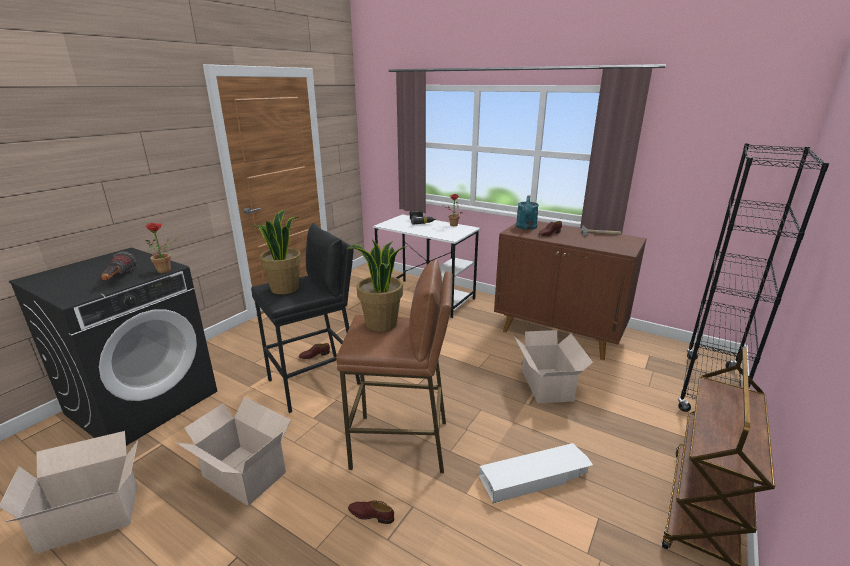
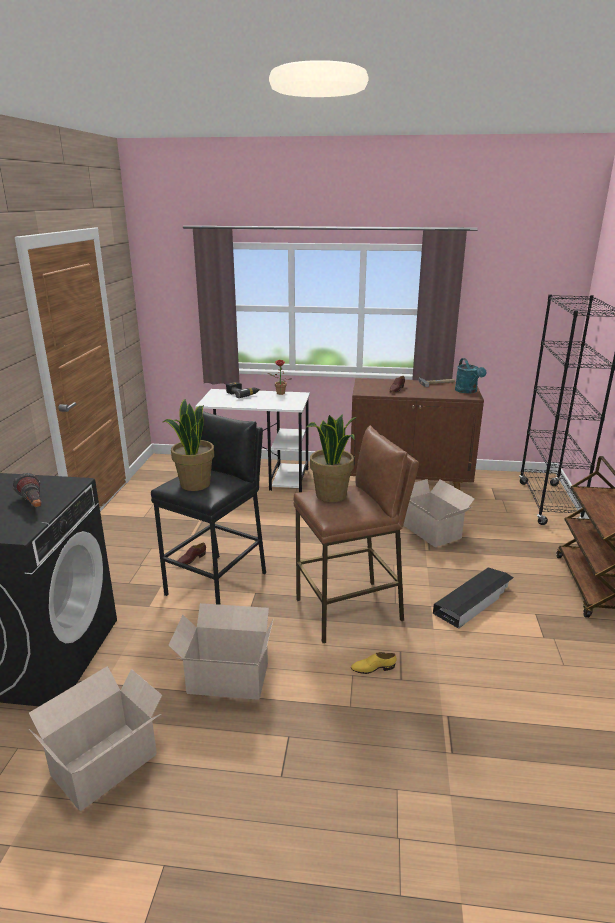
camera: 25 degrees left, 0 degrees up
(167, 270) = (76, 486): potted plant -> none
(371, 515) = (373, 668): brown shoe -> yellow shoe
(526, 228) = (370, 386): turquoise watering can -> turquoise watering can (468, 391)
(535, 476) = (473, 601): white storage box -> black storage box

